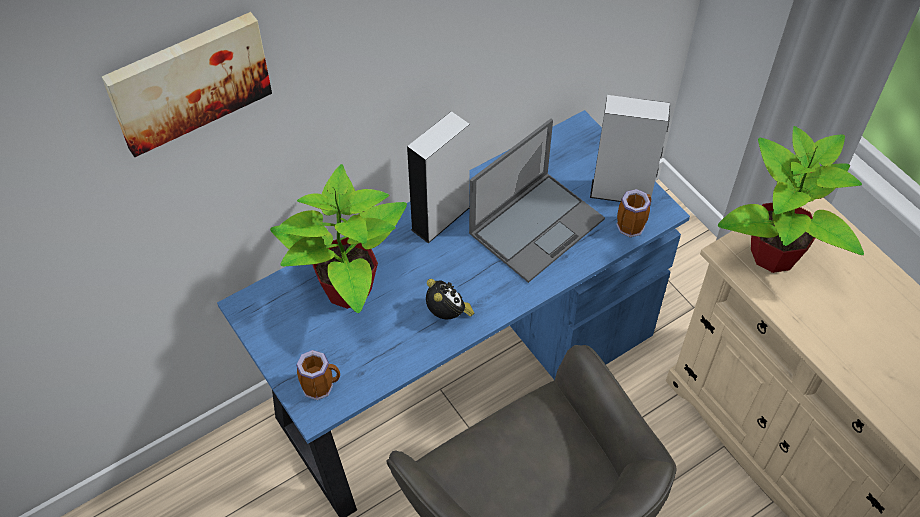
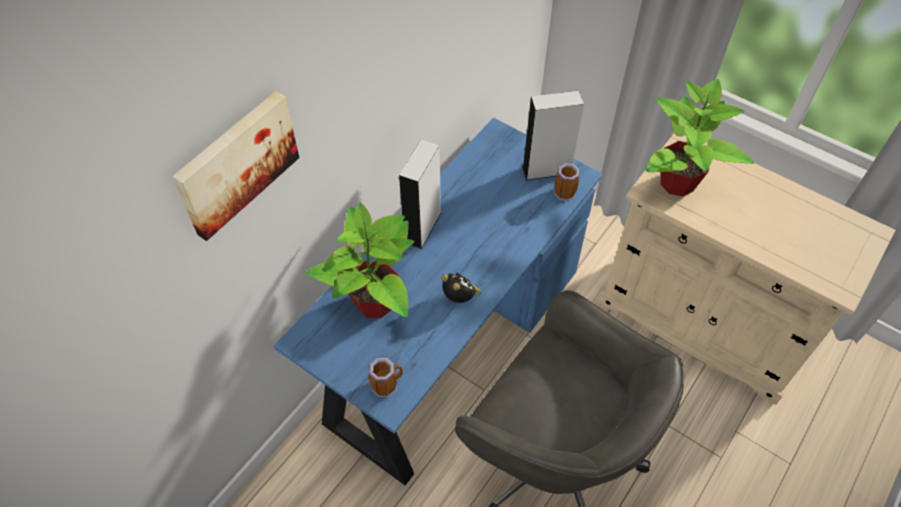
camera: 20 degrees left, 0 degrees up
(537, 225) = (497, 211): laptop -> none

